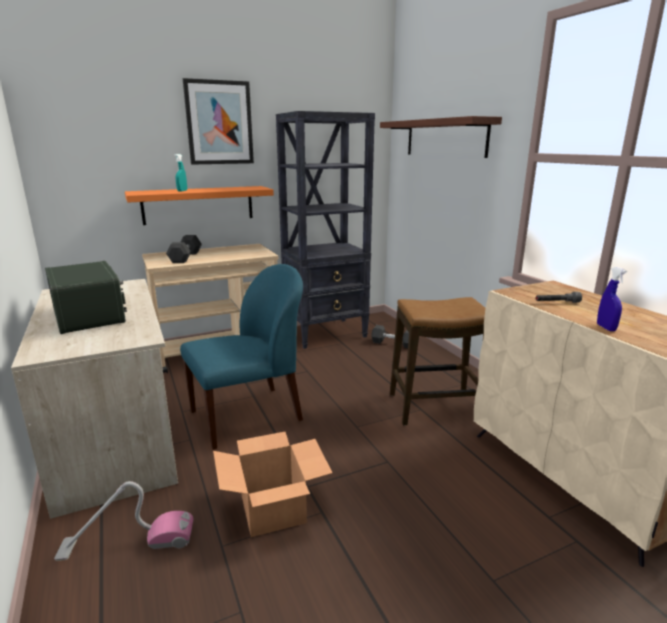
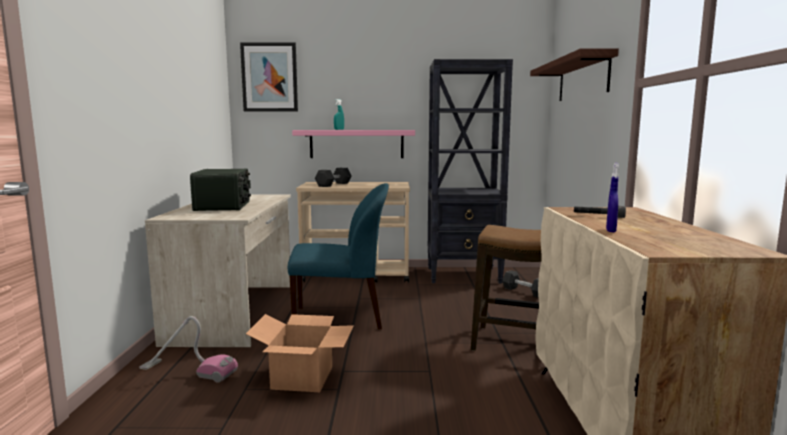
camera: 25 degrees right, 10 degrees down
(198, 205) = (356, 144): orange shelf -> pink shelf
(219, 123) = (380, 75): picture -> picture (269, 77)

